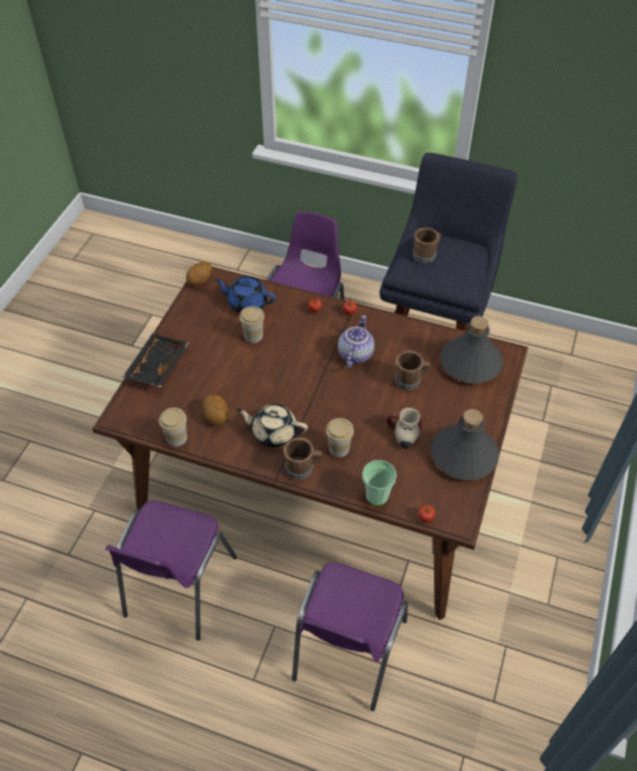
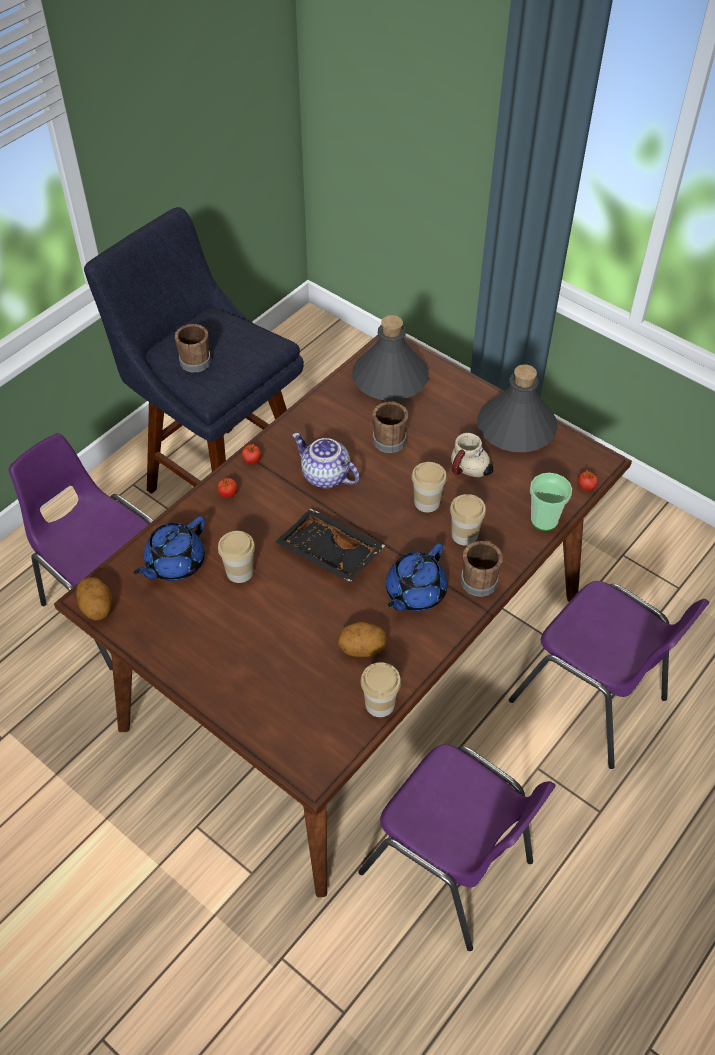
camera: 70 degrees left, 0 degrees up
(156, 365) = (236, 700): black tray -> black tray (328, 554)
(273, 432) = (414, 593): beige teapot -> blue teapot
(359, 418) = (427, 502): none -> cup

